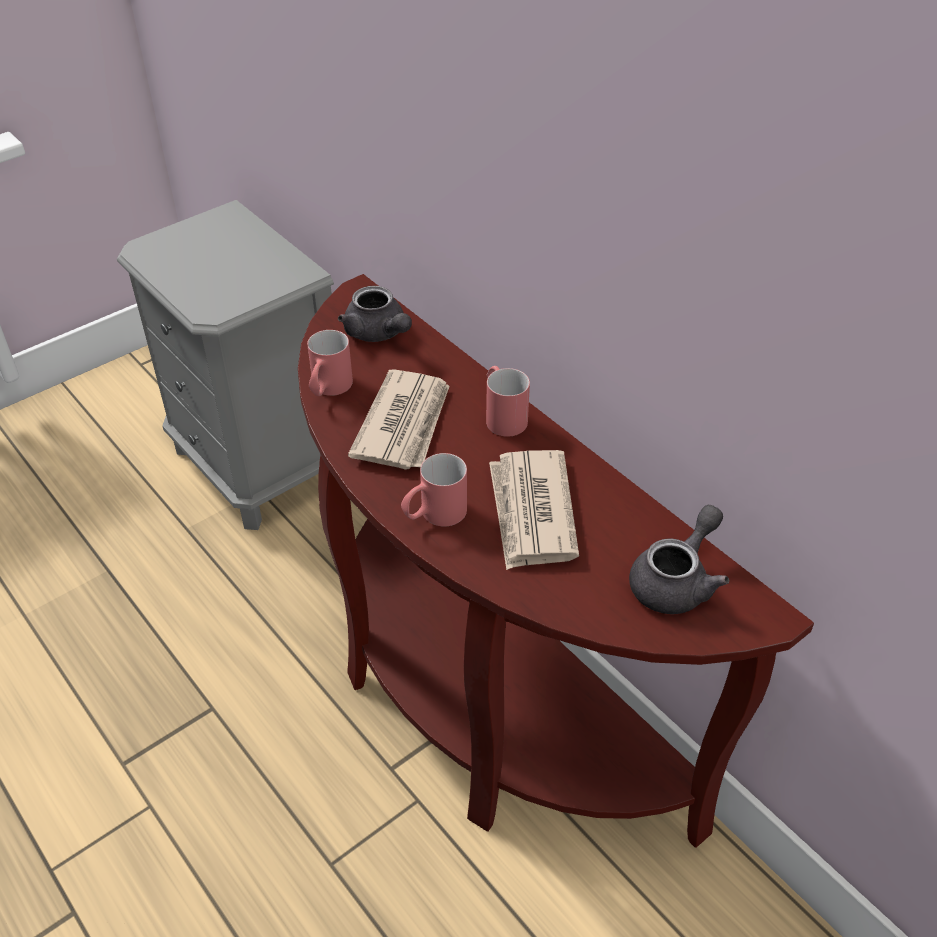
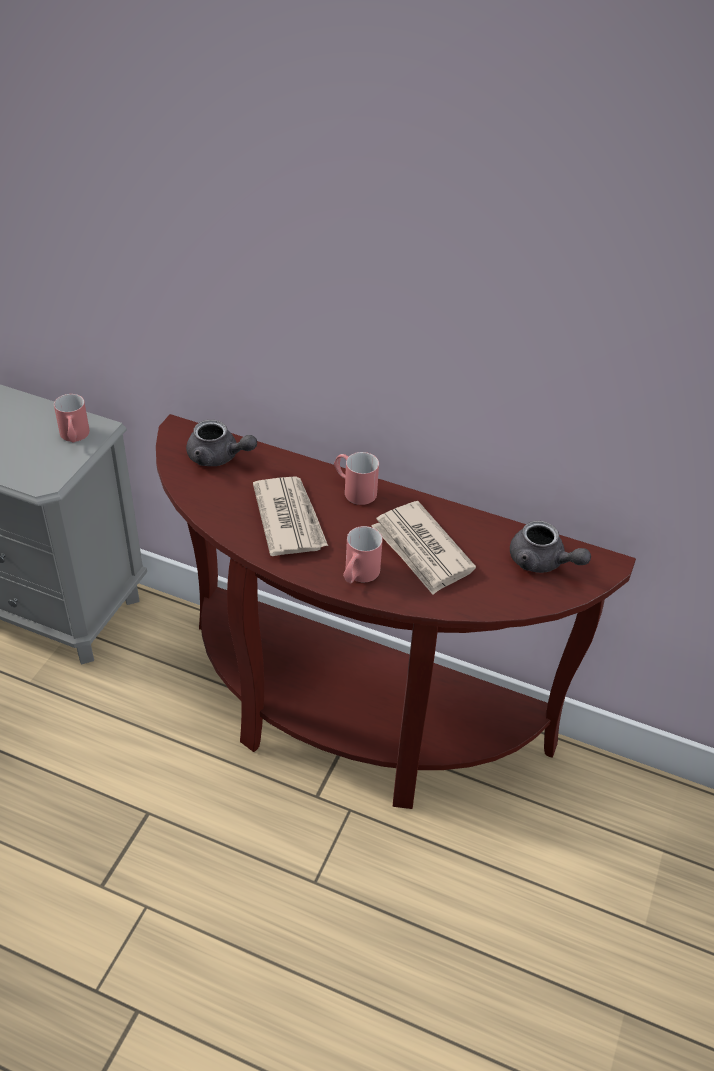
camera: 30 degrees left, 0 degrees up
(328, 389) = (213, 512): red mug -> red mug (74, 437)
(676, 581) = (542, 562): grey teapot -> grey teapot turned 120 degrees clockwise

